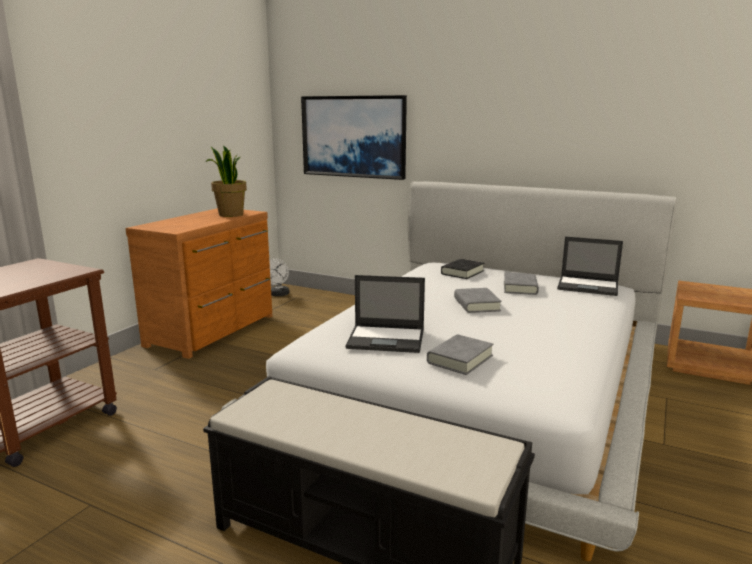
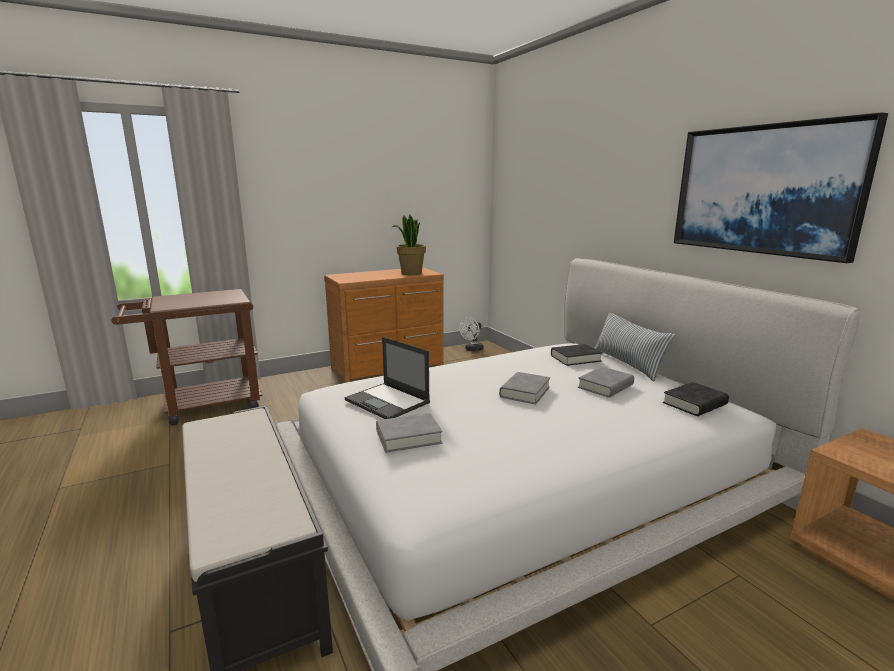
camera: 35 degrees right, 0 degrees up
(354, 136) = (543, 210): picture -> picture (764, 189)
(501, 269) = (627, 363): none -> pillow
(588, 286) = (694, 404): laptop -> black book

